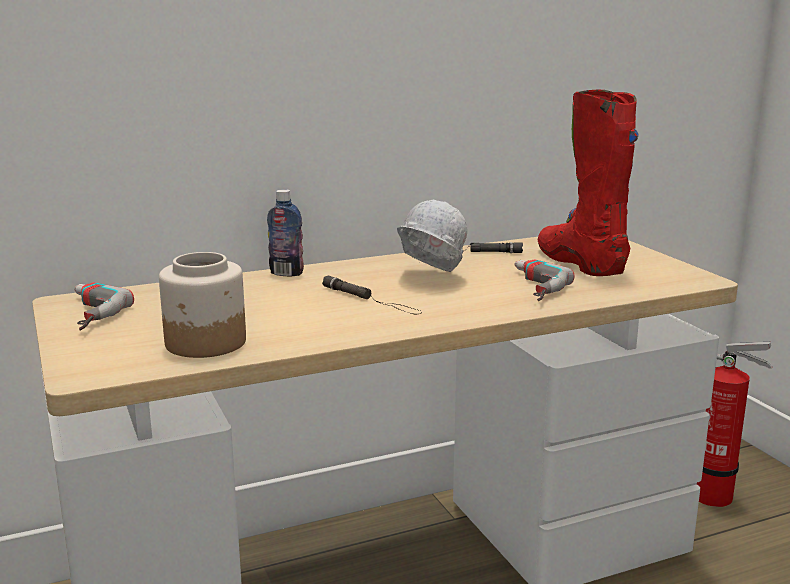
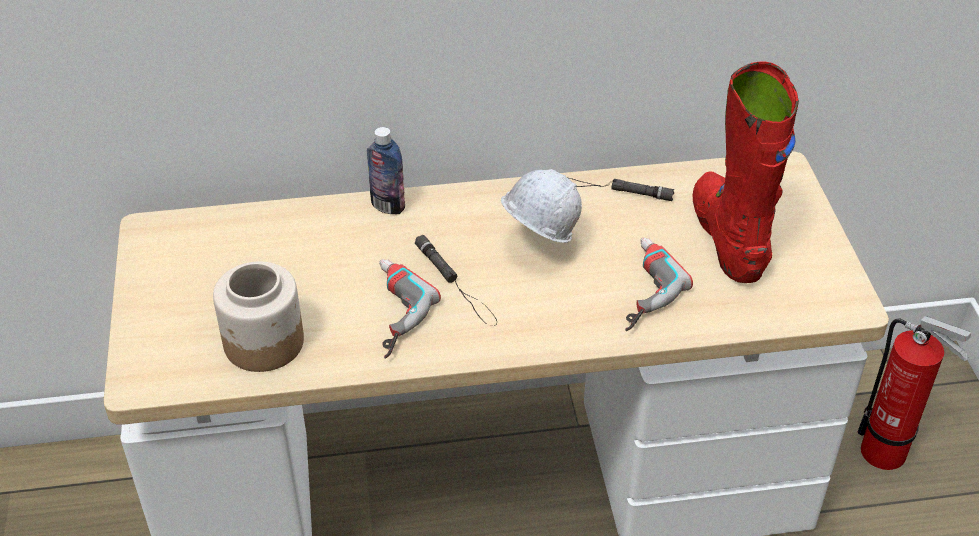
camera: 15 degrees right, 25 degrees up
(81, 315) = (161, 262): power drill -> power drill (386, 312)

